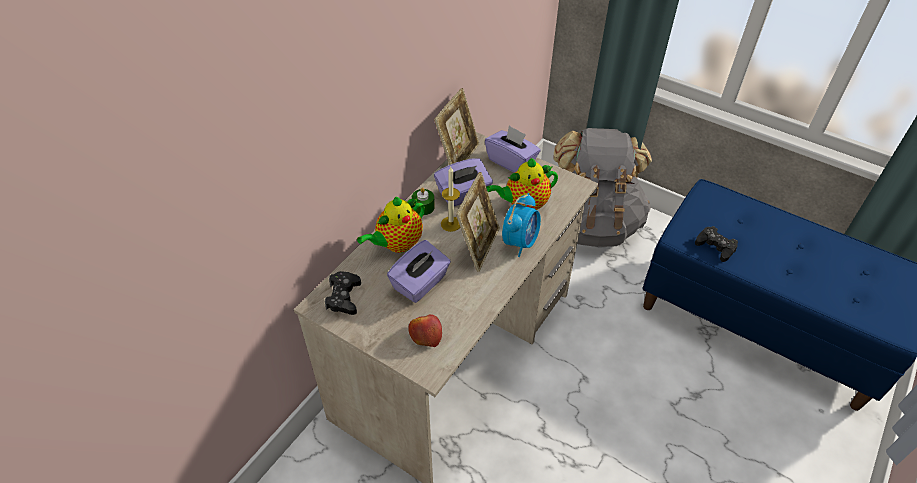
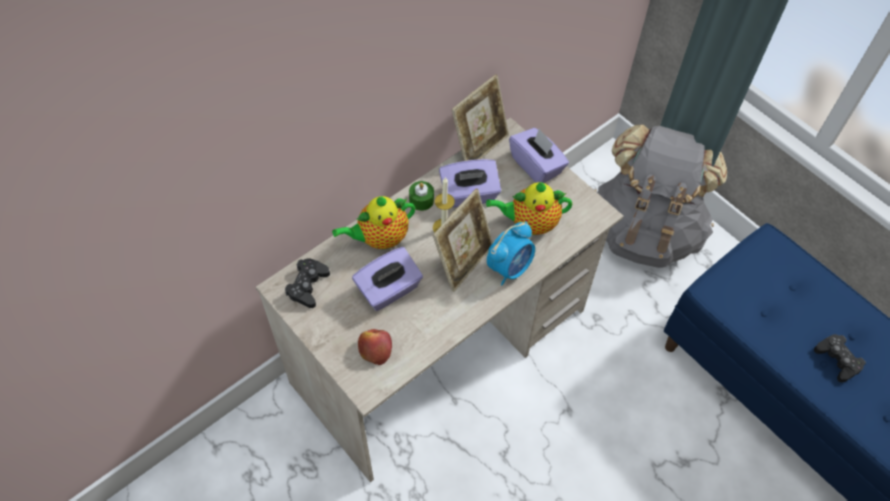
camera: 15 degrees right, 10 degrees up
(715, 247) = (748, 313): black game controller -> black game controller (837, 360)

